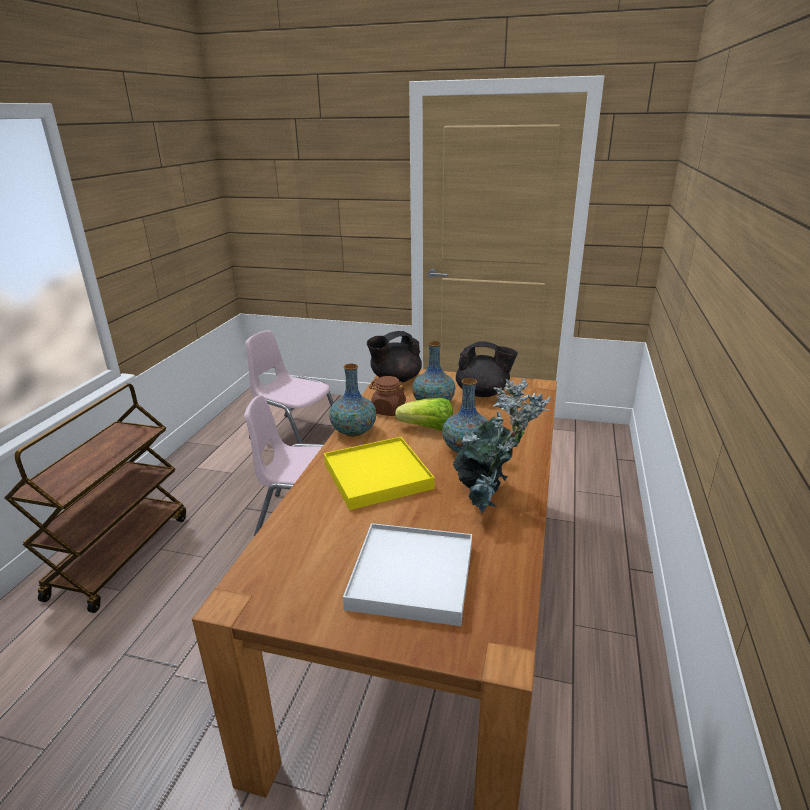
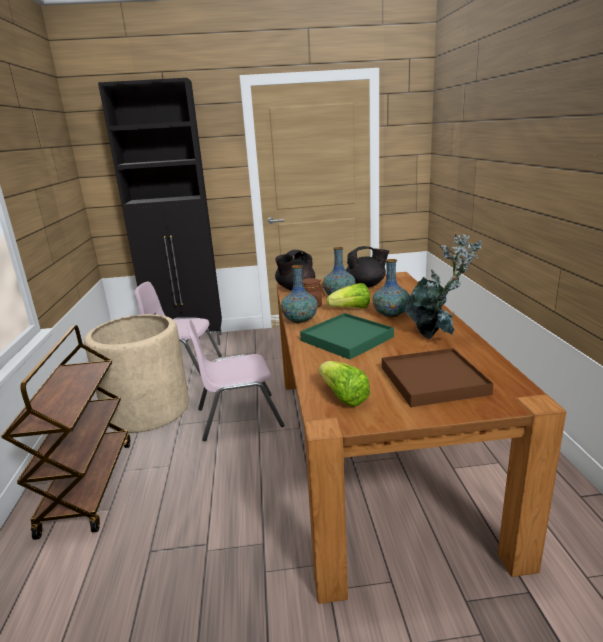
camera: 20 degrees left, 5 degrees down
(227, 480) = (147, 410): none -> beige planter
(287, 567) = (343, 397): none -> lettuce
(321, 403) = (189, 342): none -> black cabinet
(377, 476) = (347, 339): yellow tray -> green tray
(412, 576) = (433, 380): white tray -> brown tray

